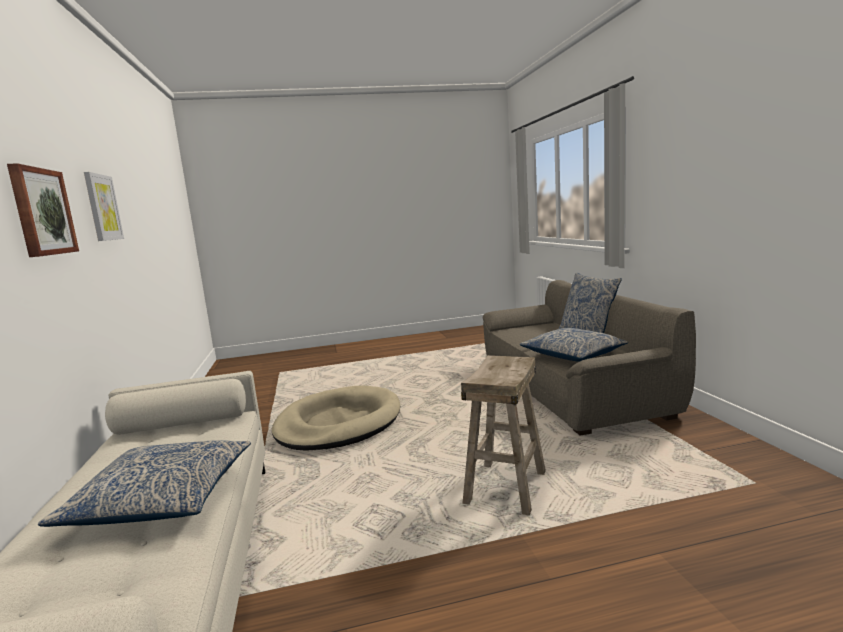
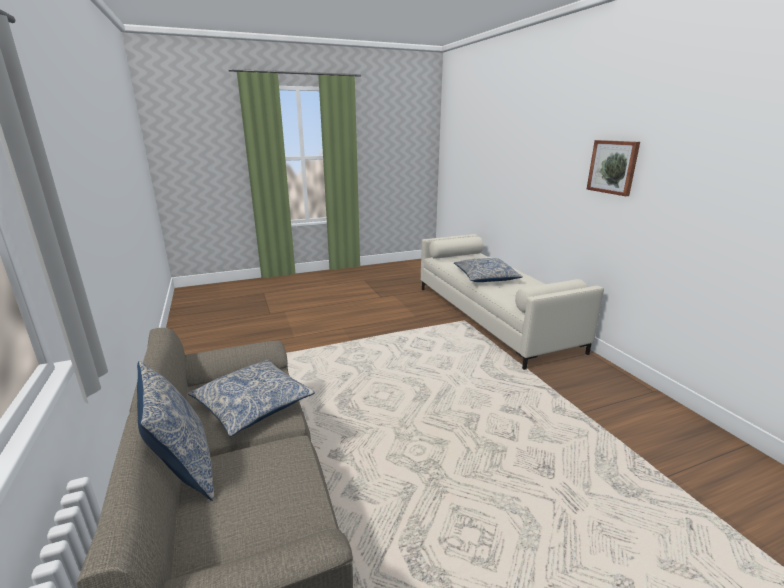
camera: 170 degrees right, 10 degrees up
(102, 207) = (706, 171): picture -> none
(338, 423) = (518, 424): beige dog bed -> none
(505, 486) = (354, 362): beige stool -> none

